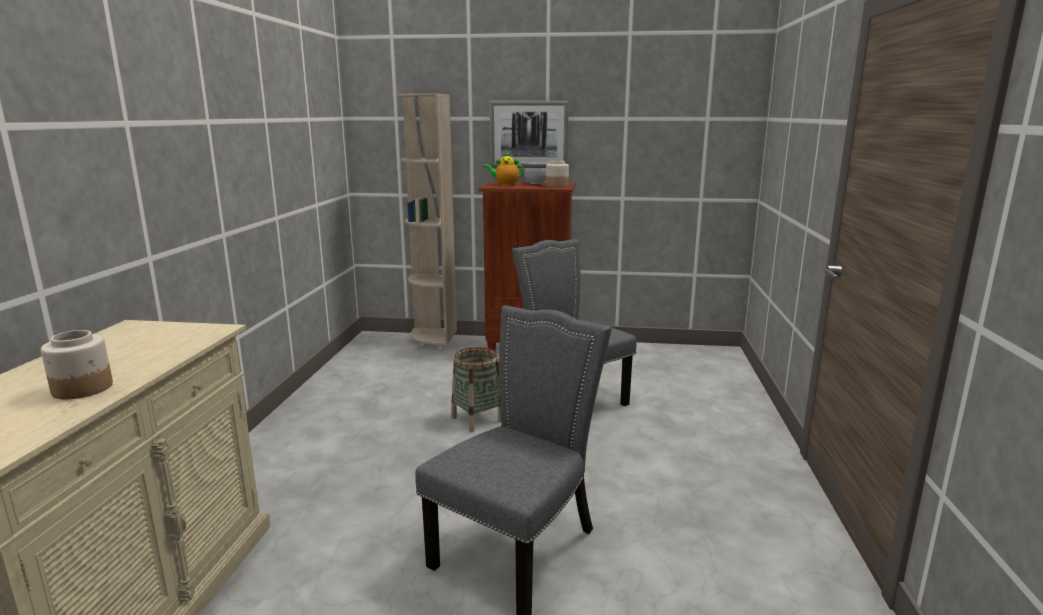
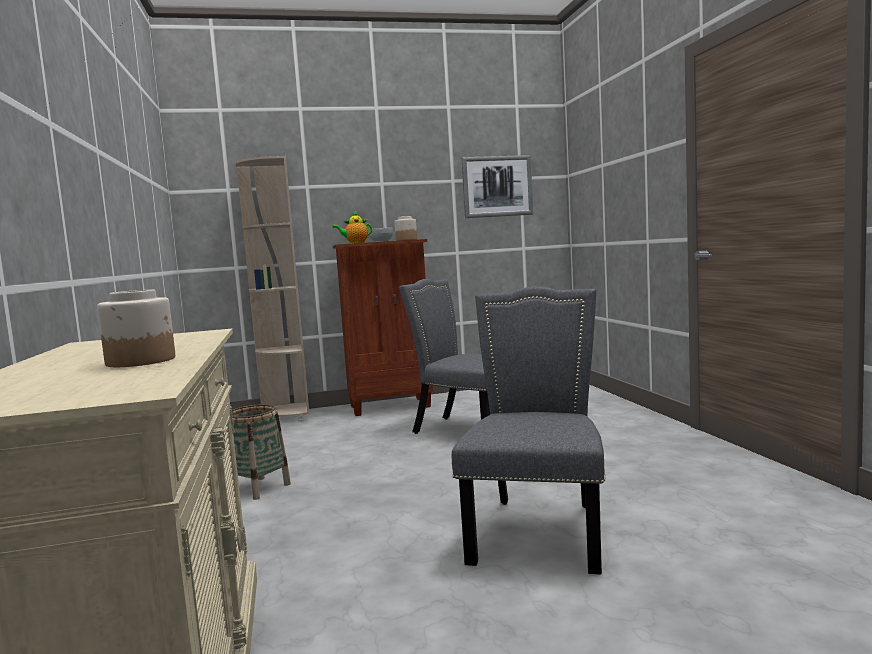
camera: 20 degrees left, 10 degrees down
(477, 419) = (395, 458): basket -> basket (259, 488)
(529, 134) = (366, 199): picture -> picture (497, 186)

